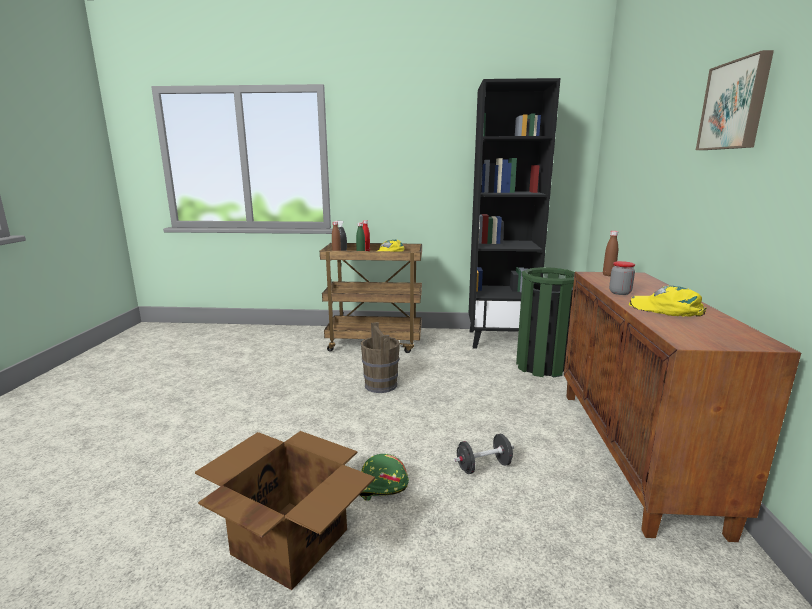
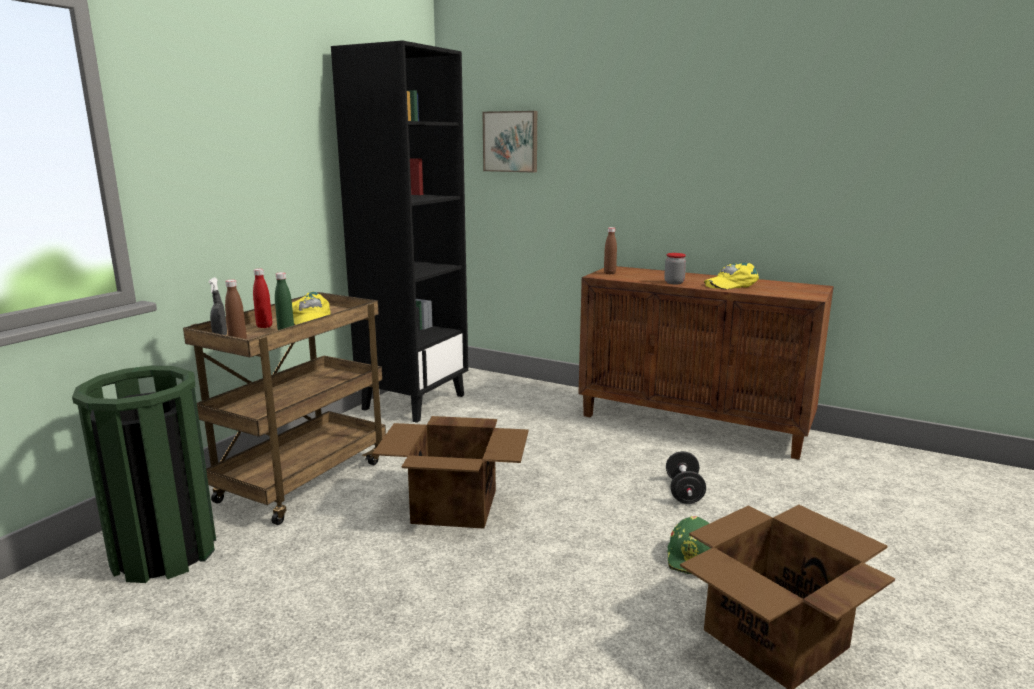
camera: 65 degrees left, 0 degrees up
(380, 385) = (456, 506): brown bucket -> cardboard box
(542, 366) = (509, 405): green trash can -> green trash can (164, 553)
(735, 105) = (708, 112): picture -> picture (511, 141)

